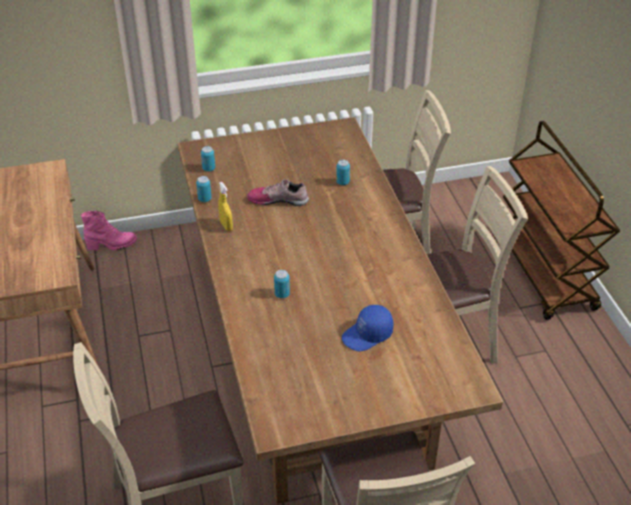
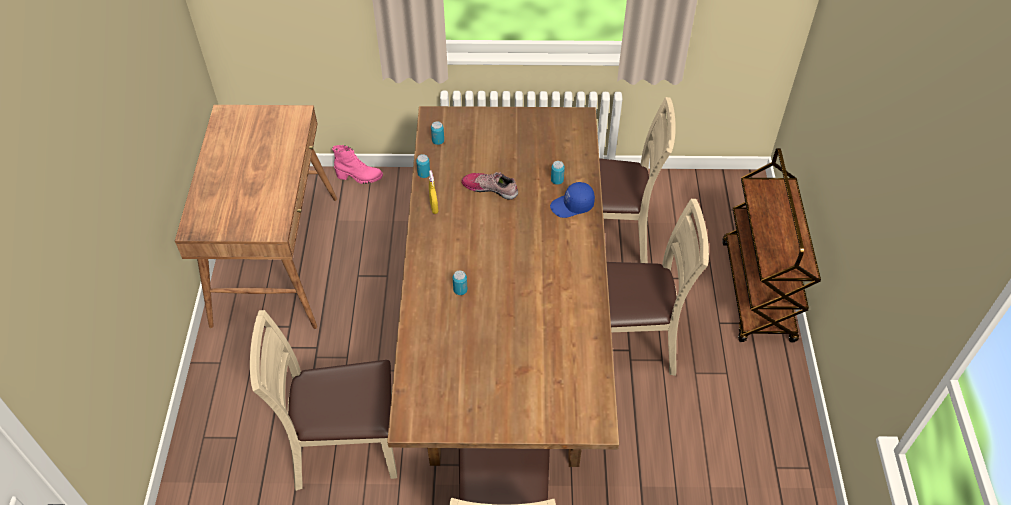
camera: 15 degrees right, 10 degrees up
(367, 335) = (522, 350): blue cap -> blue cap (572, 206)

